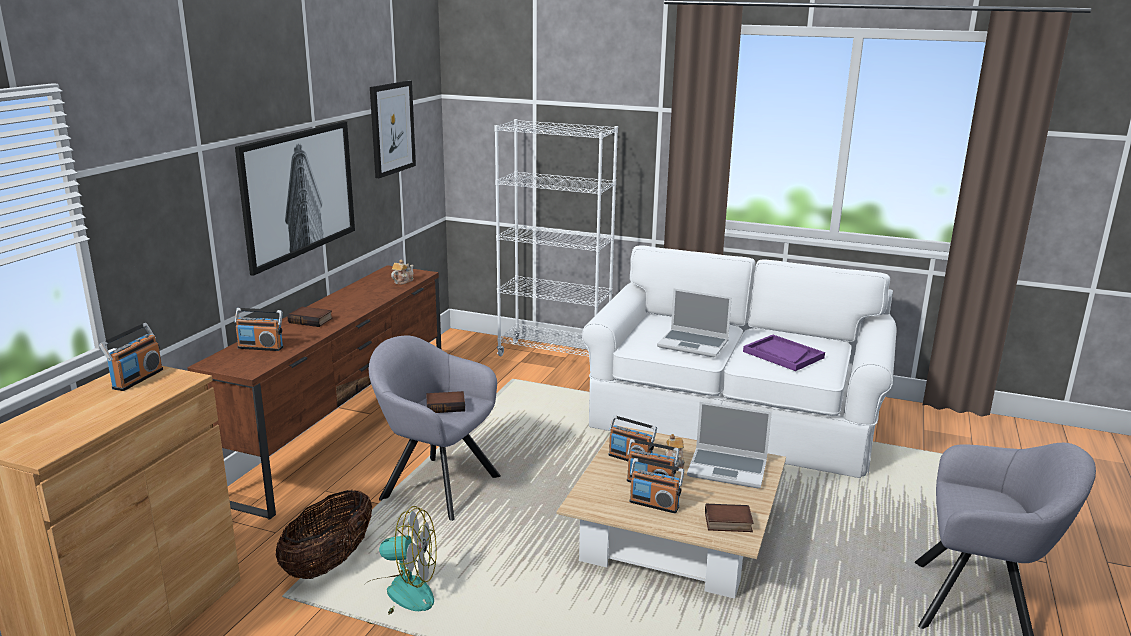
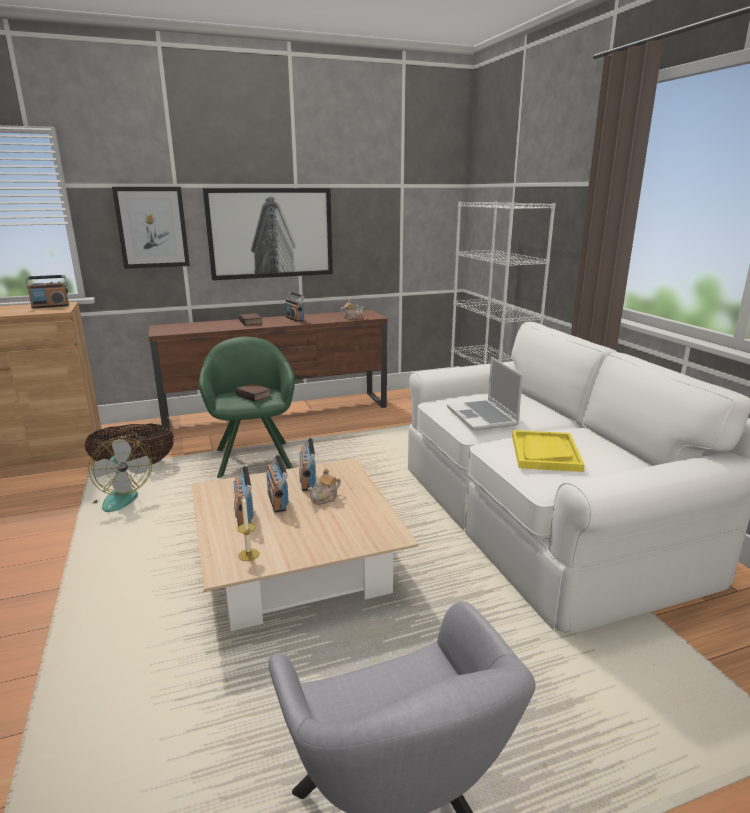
camera: 50 degrees right, 0 degrees up
(261, 347) = (195, 326): radio -> radio (294, 319)
(392, 128) = (391, 202): picture -> picture (152, 227)
(435, 485) = (254, 457): grey armchair -> green armchair
(727, 523) = (248, 555): book -> candle
(728, 469) = (349, 524): laptop -> none
(783, 355) = (545, 453): purple tray -> yellow tray

